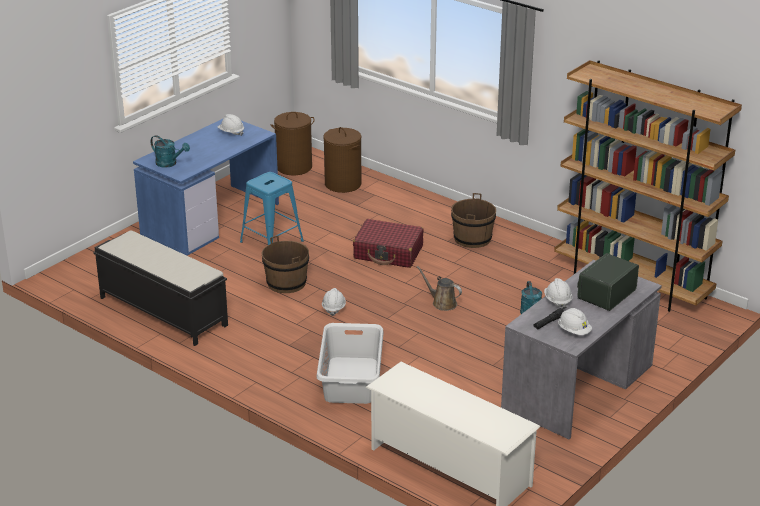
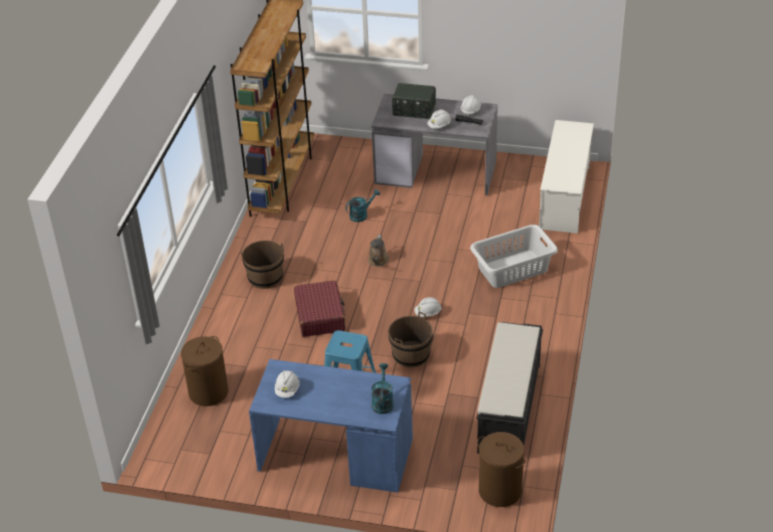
camera: 115 degrees left, 10 degrees up
(294, 167) = (190, 442): brown laundry basket -> brown laundry basket (499, 490)

